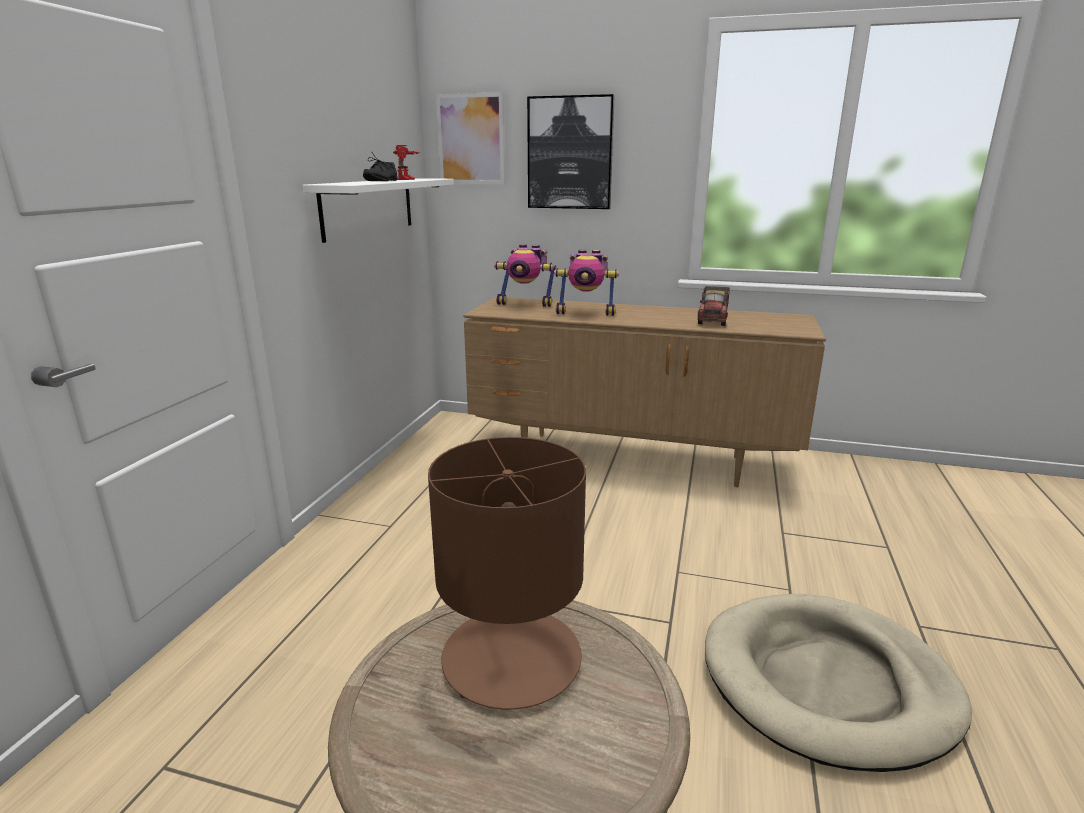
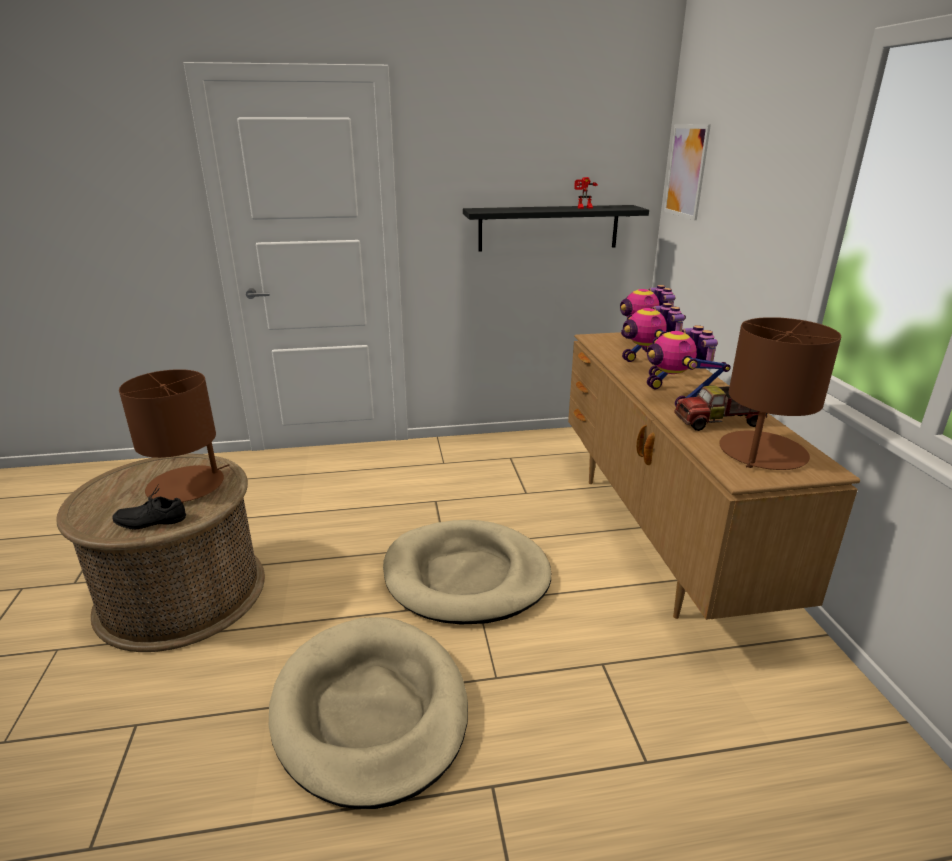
camera: 65 degrees right, 5 degrees up
(368, 207) = (548, 228): white shelf -> black shelf
(379, 181) = (542, 208): black shoe -> black shoe (151, 520)
(570, 153) = (739, 196): picture -> none
(632, 567) = (466, 576): none -> beige dog bed
(657, 318) = (676, 397): none -> toy robot
(770, 321) = (762, 453): none -> brown table lamp

